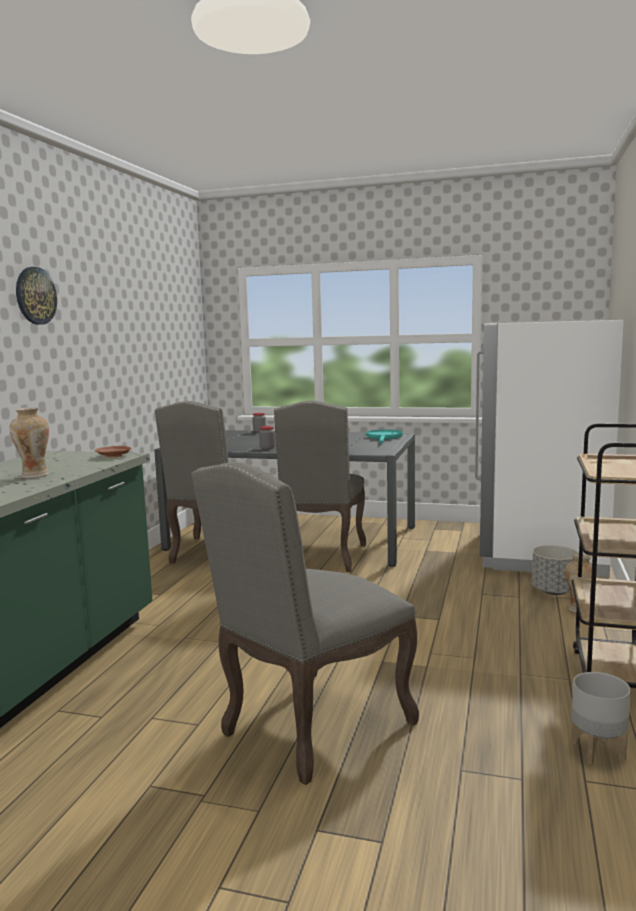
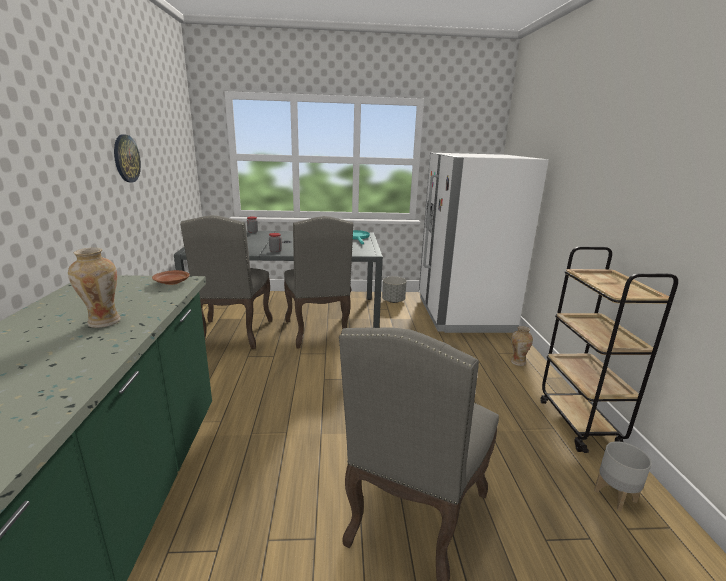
camera: 20 degrees left, 10 degrees up
(35, 296) = (53, 109): wall clock -> wall clock (126, 158)
(554, 591) = (493, 348): grey planter -> grey planter (393, 301)

